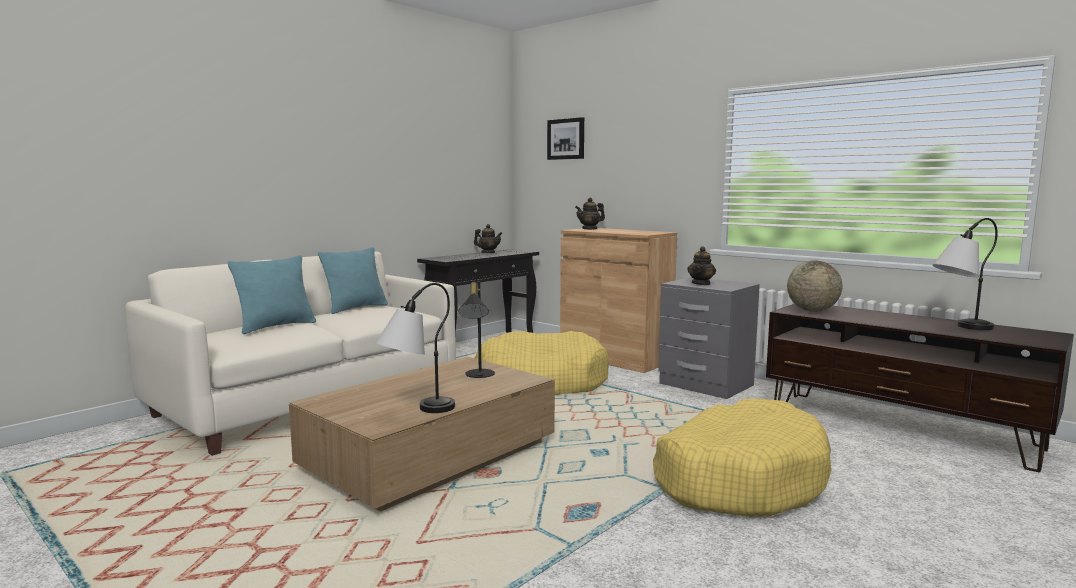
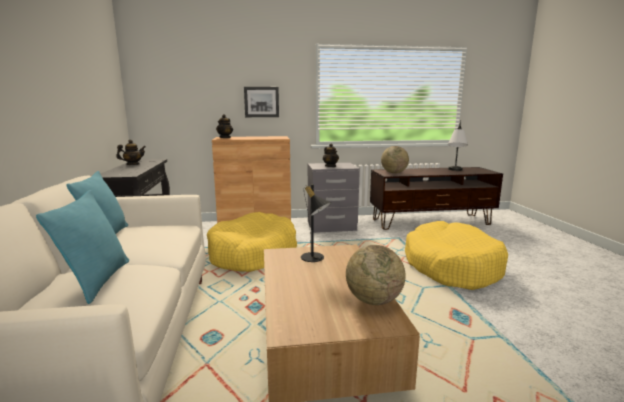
camera: 50 degrees left, 5 degrees up
(416, 412) = (373, 300): table lamp -> globe
(566, 139) = (182, 68): picture -> picture (261, 102)

